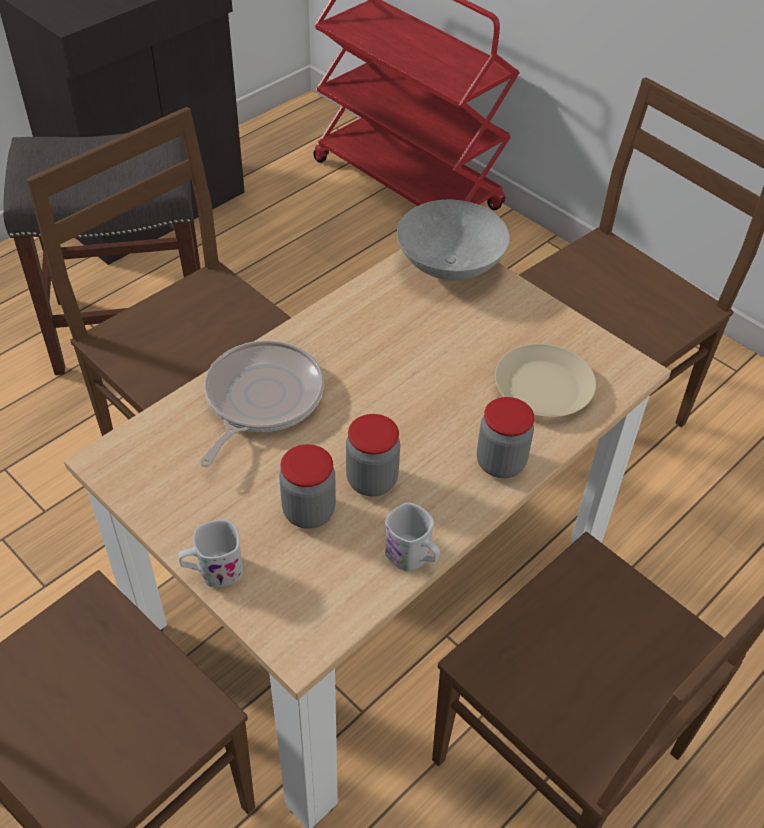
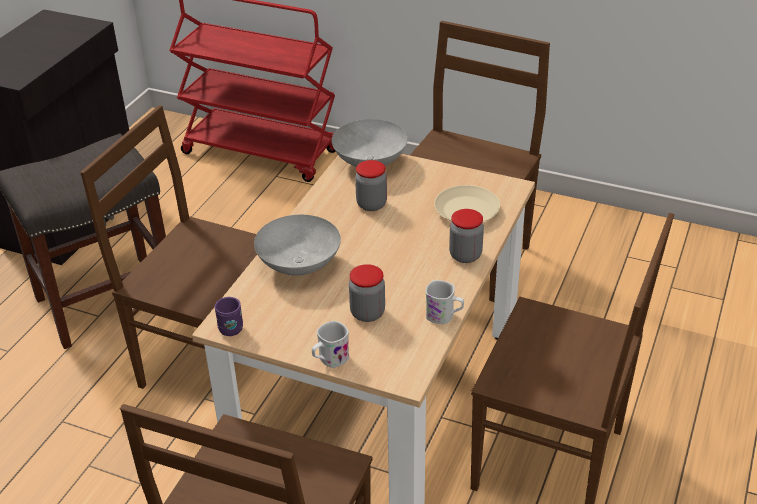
camera: 20 degrees left, 10 degrees down
(116, 466) = (229, 327): none -> purple mug
(260, 399) = (298, 266): frying pan -> grey bowl
(372, 480) = (395, 286): jar -> jar (371, 204)

